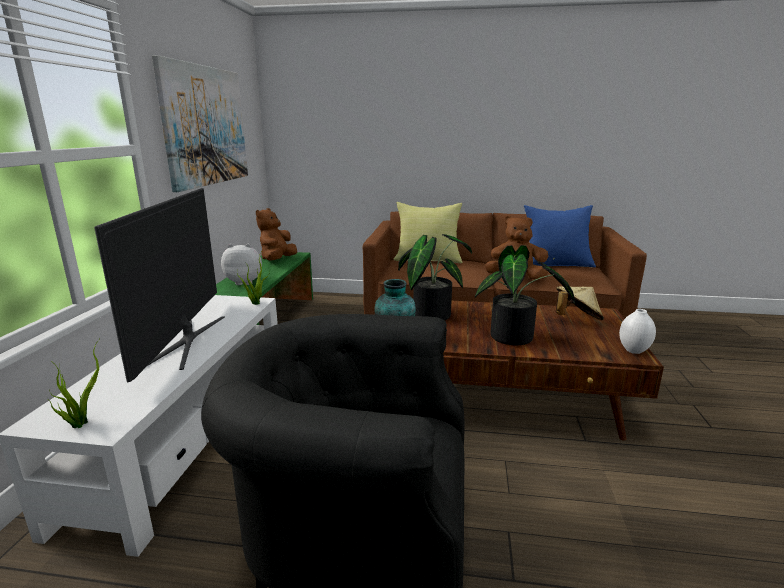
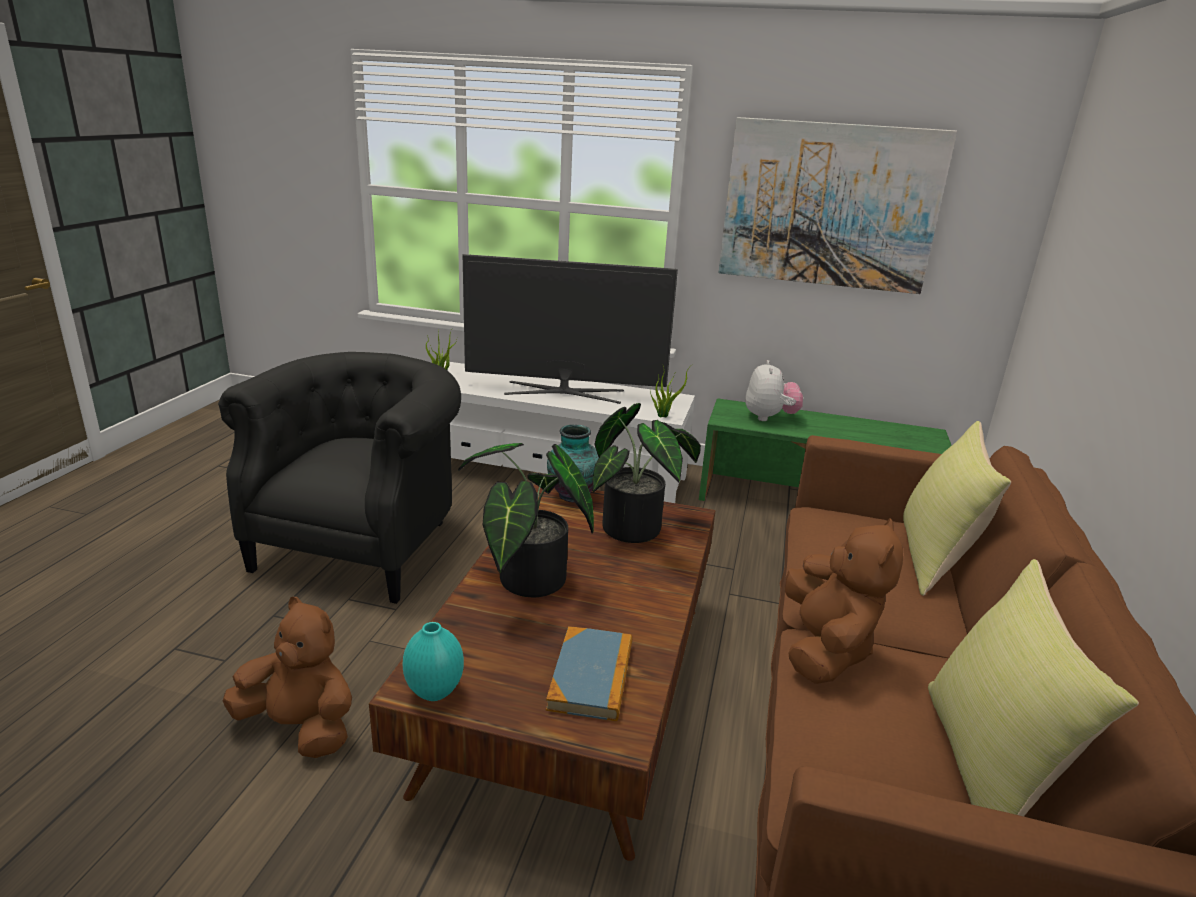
camera: 95 degrees right, 5 degrees up
(277, 260) = (890, 435): brown plush toy -> brown plush toy (300, 727)
(556, 264) = (988, 767): blue pillow -> yellow pillow
(576, 319) = (591, 676): beige hat -> book
(634, 350) = (434, 693): white vase -> turquoise vase

